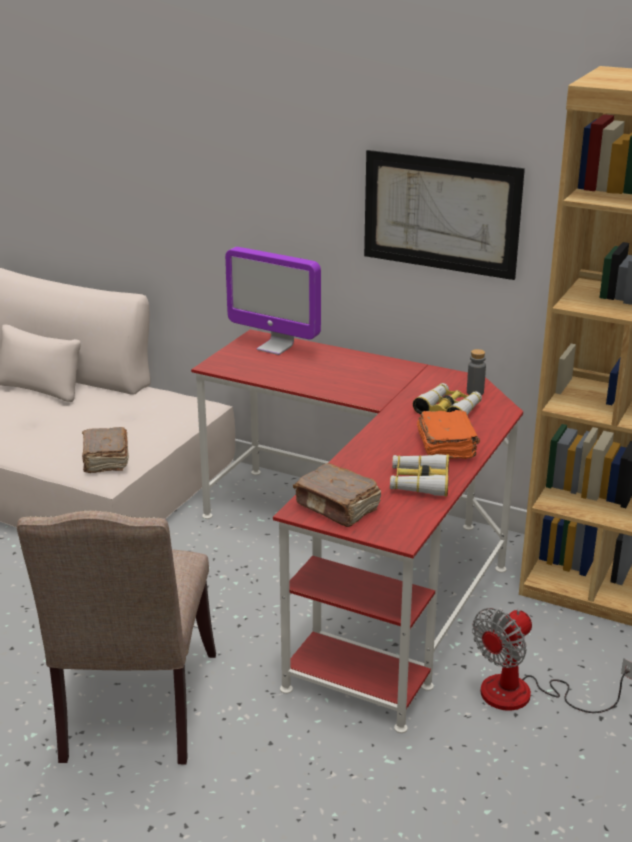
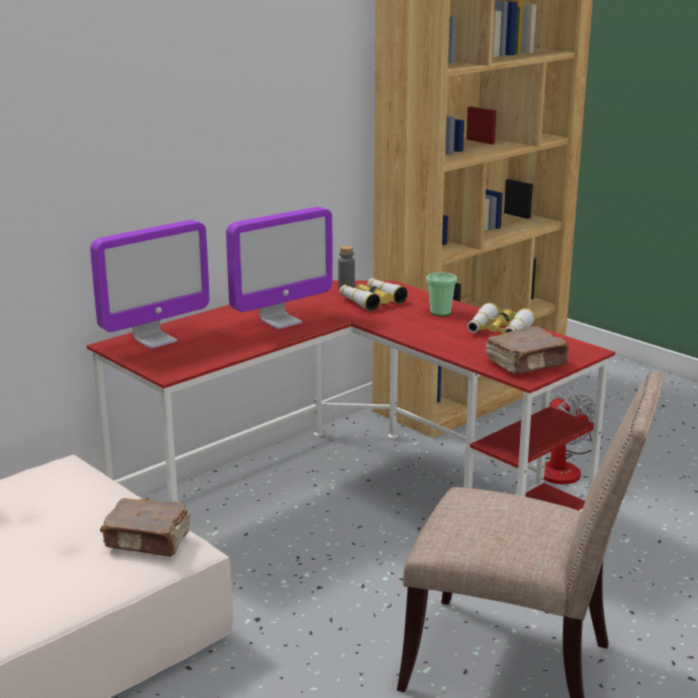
camera: 70 degrees left, 5 degrees down
(356, 382) = (281, 321): none -> monitor
(440, 214) = (262, 136): picture -> none
(447, 446) = (440, 312): orange book -> cup

